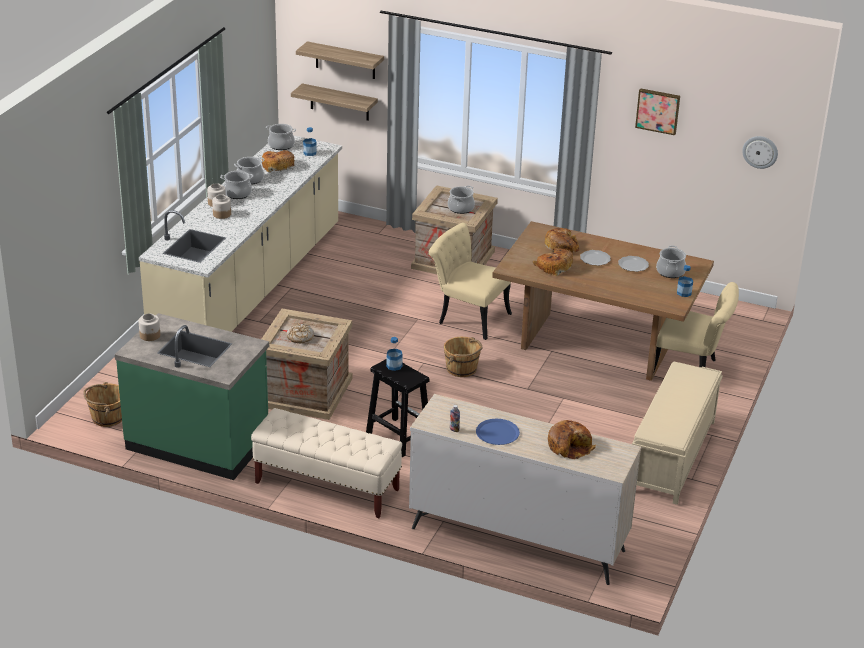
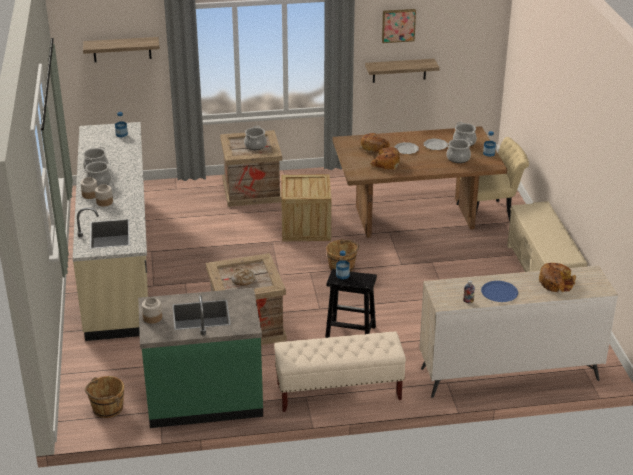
camera: 30 degrees left, 0 degrees up
(277, 166) = (107, 151): bread -> none
(281, 145) = (92, 135): cooking pot -> cooking pot (458, 158)
(339, 102) = (120, 87): shelf -> shelf (399, 70)
(467, 317) = (306, 228): beige chair -> crate
(760, 151) = (479, 37): wall clock -> none

